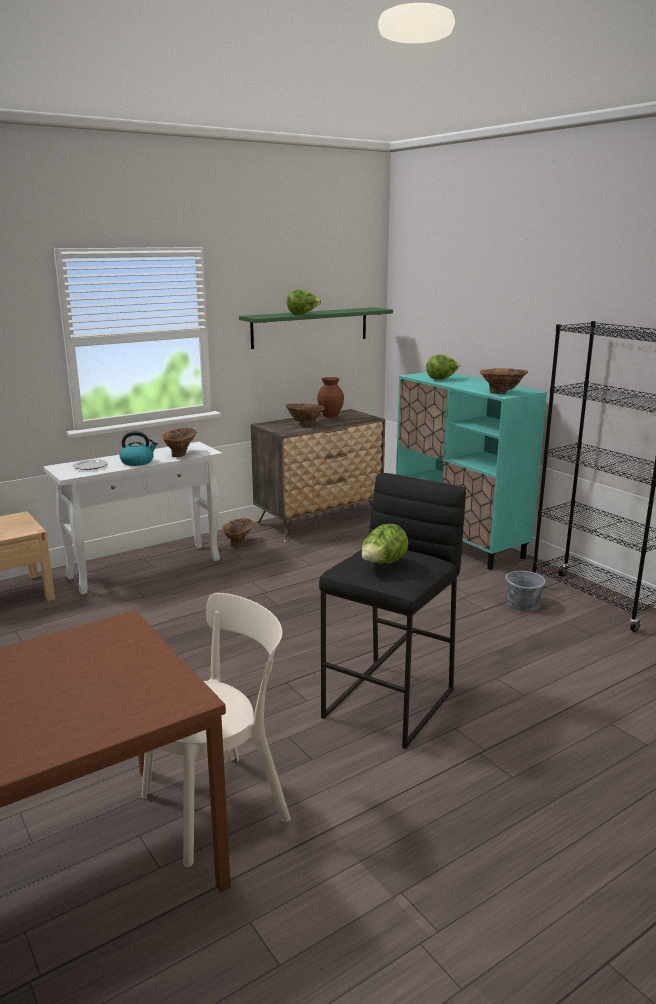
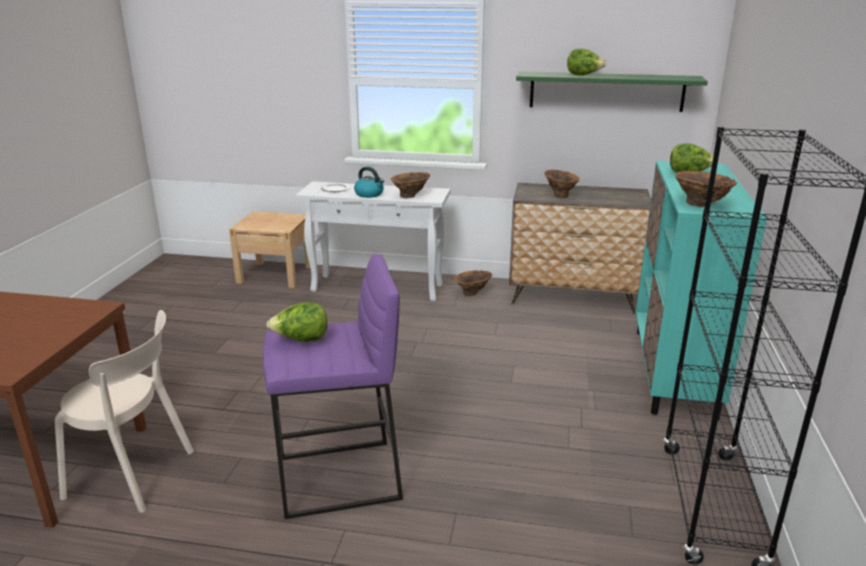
camera: 45 degrees right, 5 degrees up
(330, 417) = (603, 193): brown vase -> none
(390, 704) = (339, 479): black stool -> purple stool
(523, 604) = (619, 464): grey bucket -> none

